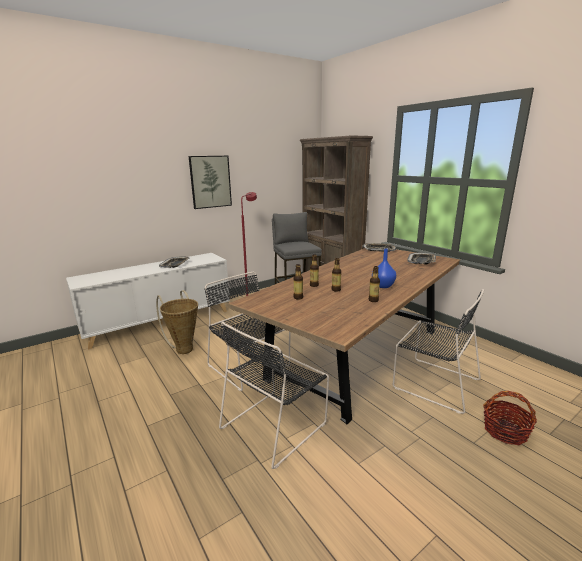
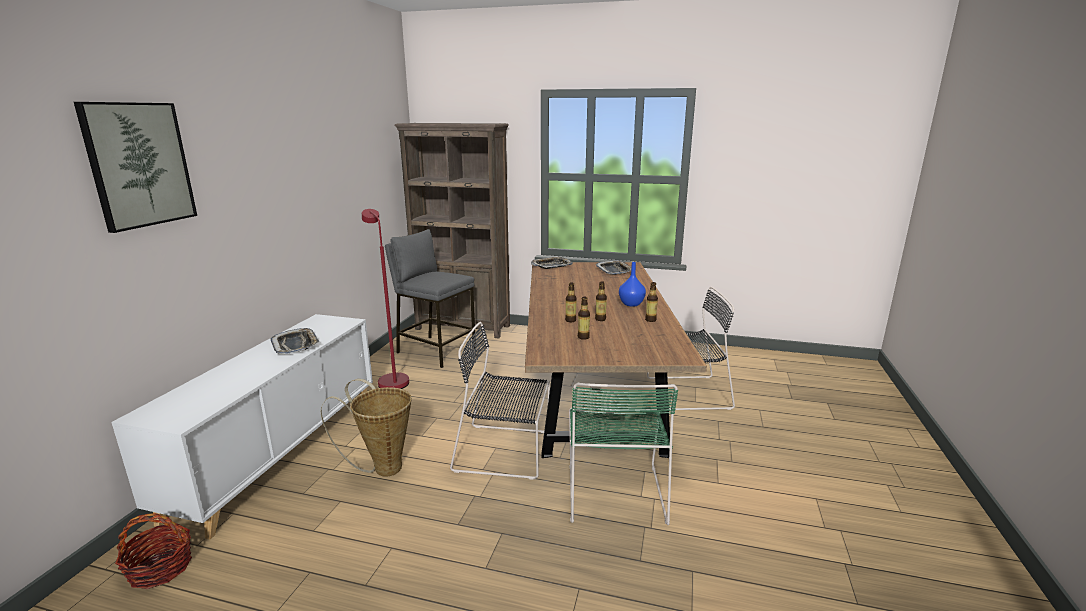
camera: 40 degrees left, 0 degrees up
(210, 182) = (302, 198): picture -> picture (139, 165)
(276, 424) = (615, 489): black chair -> green chair
(505, 431) = (769, 409): basket -> basket (161, 568)

